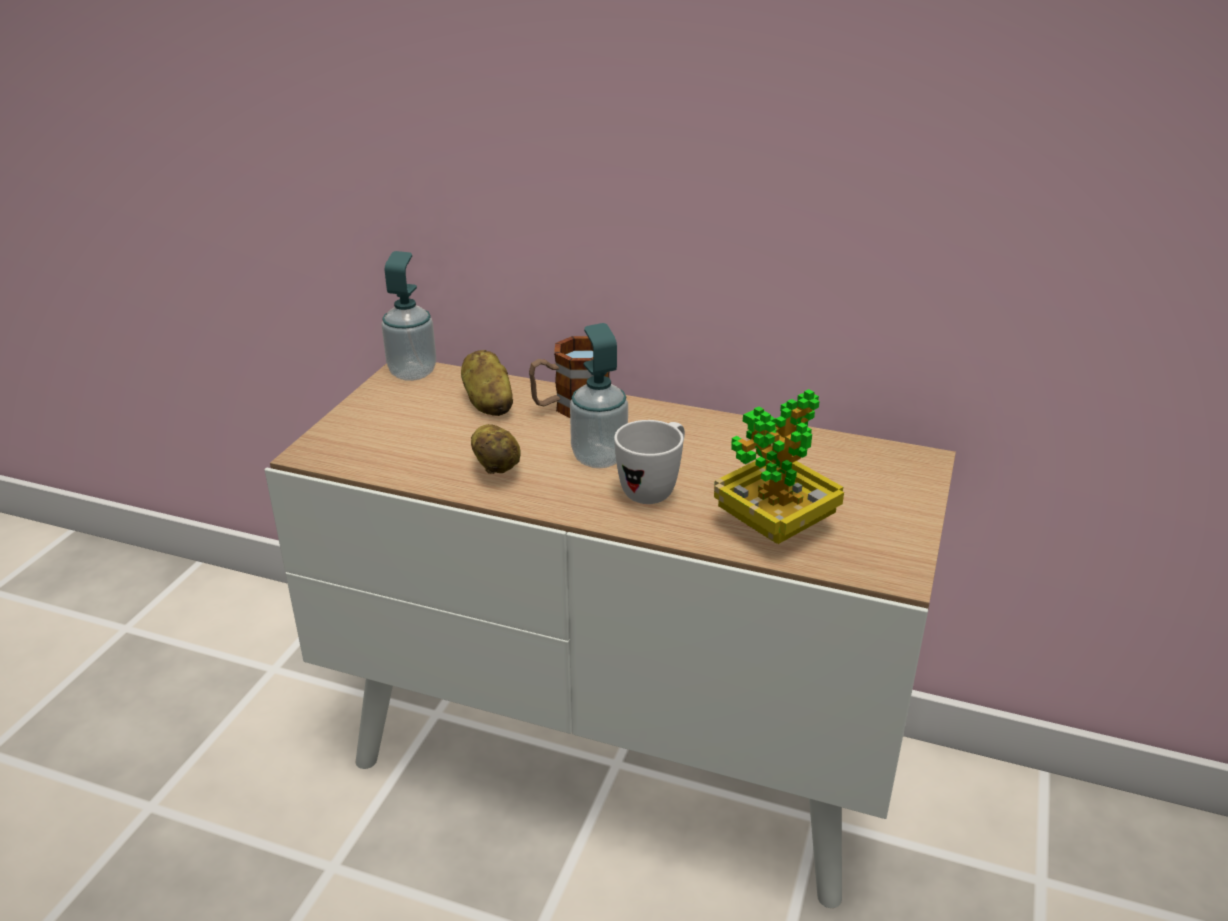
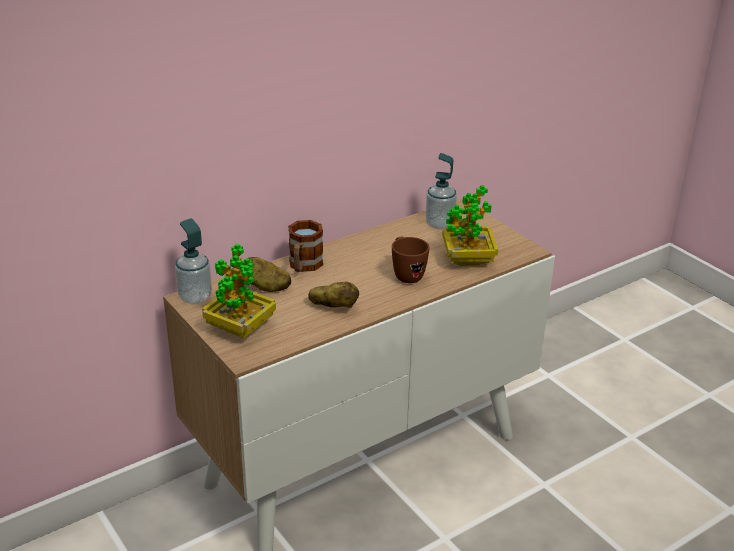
camera: 55 degrees left, 0 degrees up
(374, 425) = (240, 328): none -> potted plant
(599, 457) = (361, 277): soap dispenser -> soap dispenser (439, 224)
(654, 489) = (406, 274): white mug -> brown mug

